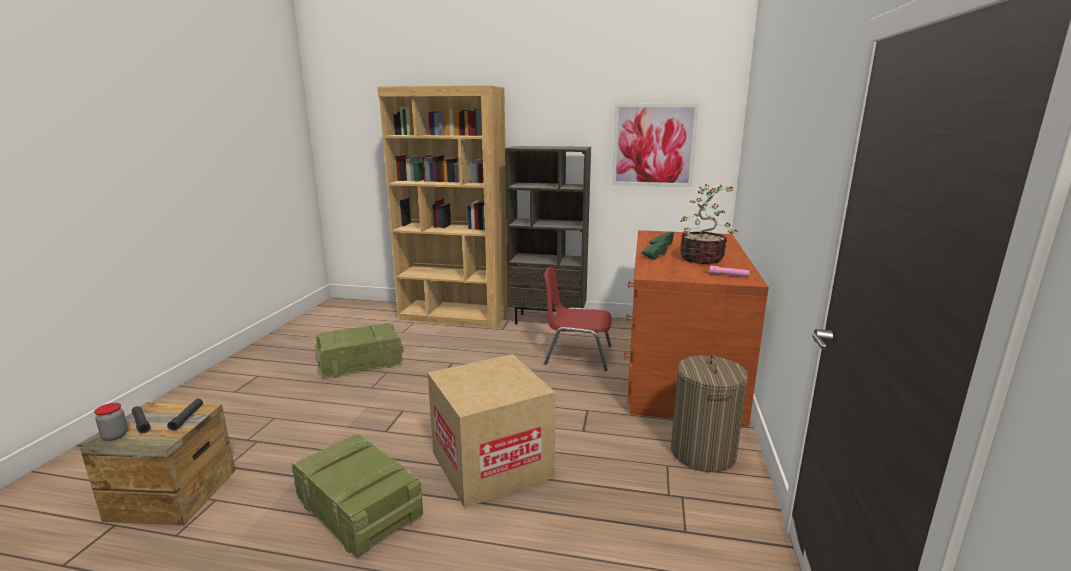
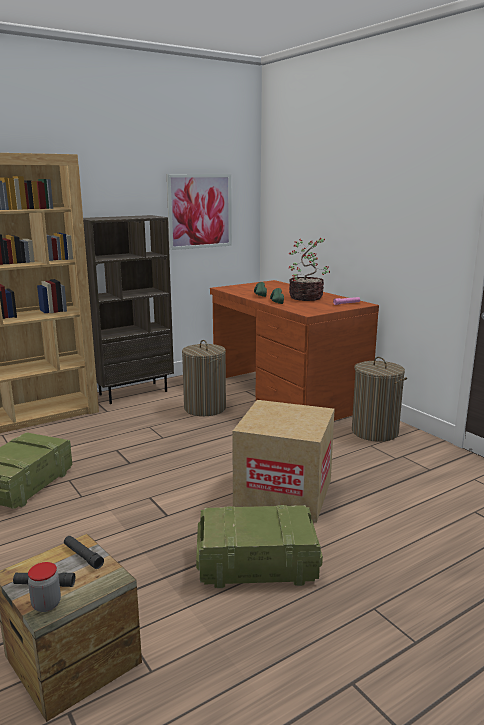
camera: 45 degrees left, 0 degrees up
(577, 355) = (204, 408): red chair -> laundry basket

